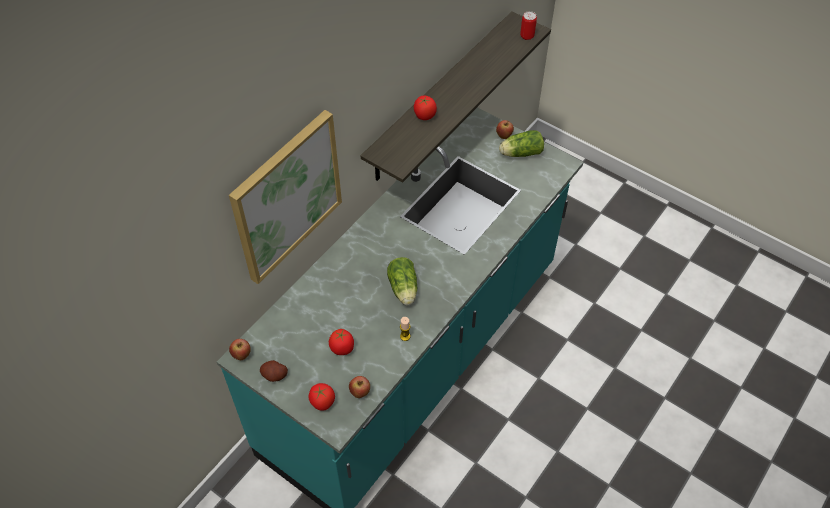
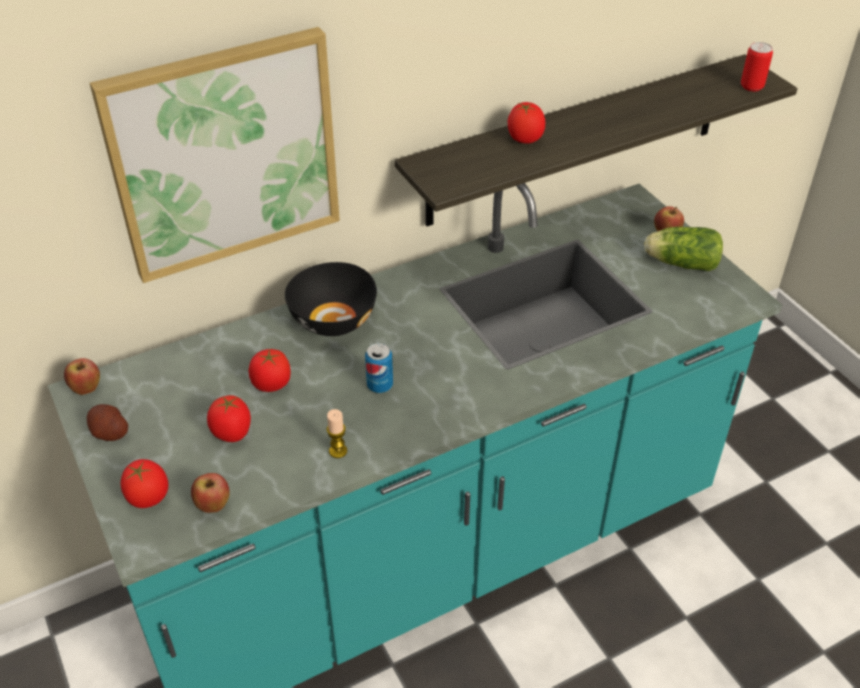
camera: 25 degrees right, 10 degrees down
(344, 312) = (271, 384): none -> tomato
(352, 258) = (333, 319): none -> black bowl
(403, 289) = (380, 385): lettuce -> can

